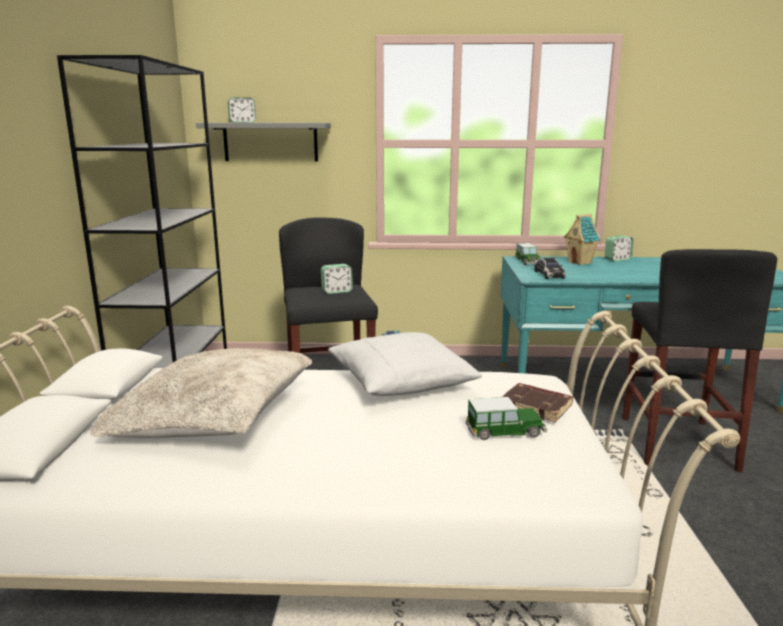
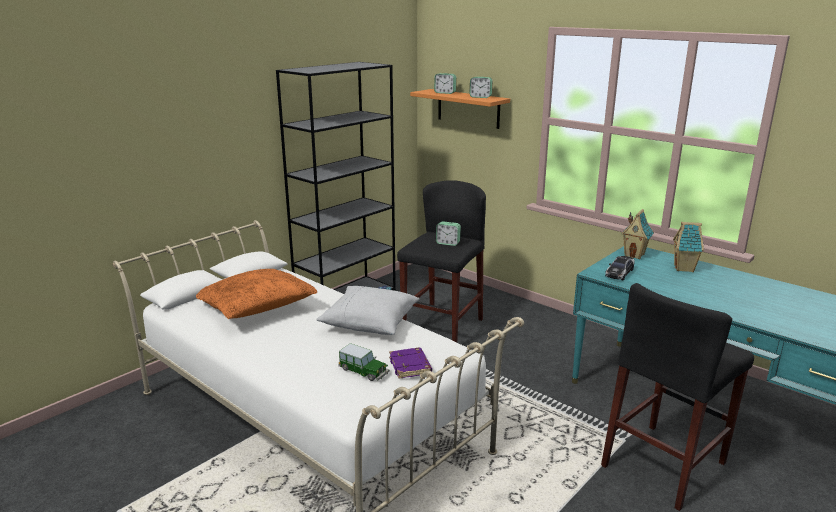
camera: 40 degrees right, 5 degrees up
(212, 419) = (257, 308): beige pillow -> orange pillow
(270, 142) = (468, 108): grey shelf -> orange shelf
(527, 262) = (634, 255): toy car -> toy house
(537, 407) = (411, 366): brown book -> purple book
(617, 259) = (734, 275): alarm clock -> alarm clock (480, 97)

